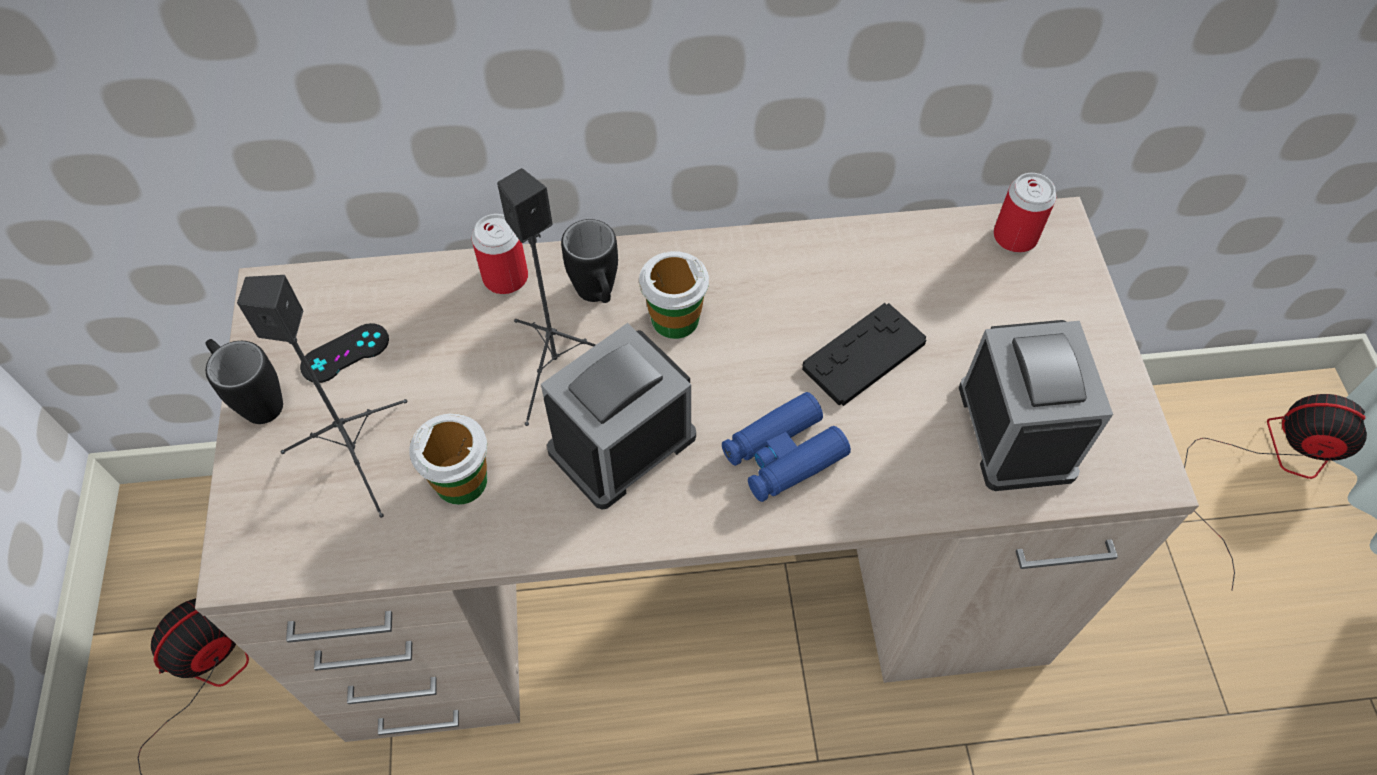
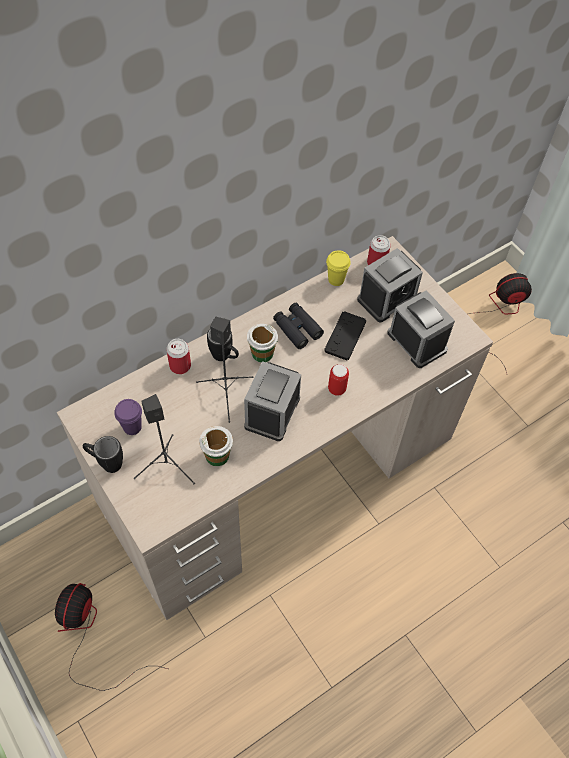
camera: 30 degrees left, 0 degrees up
(345, 353) = (132, 427): black game controller -> purple cup
(773, 300) = (297, 329): none -> black binoculars
(783, 455) = (337, 389): blue binoculars -> can
(909, 236) = (336, 279): none -> yellow cup
(998, 316) = (387, 299): none -> alarm clock

